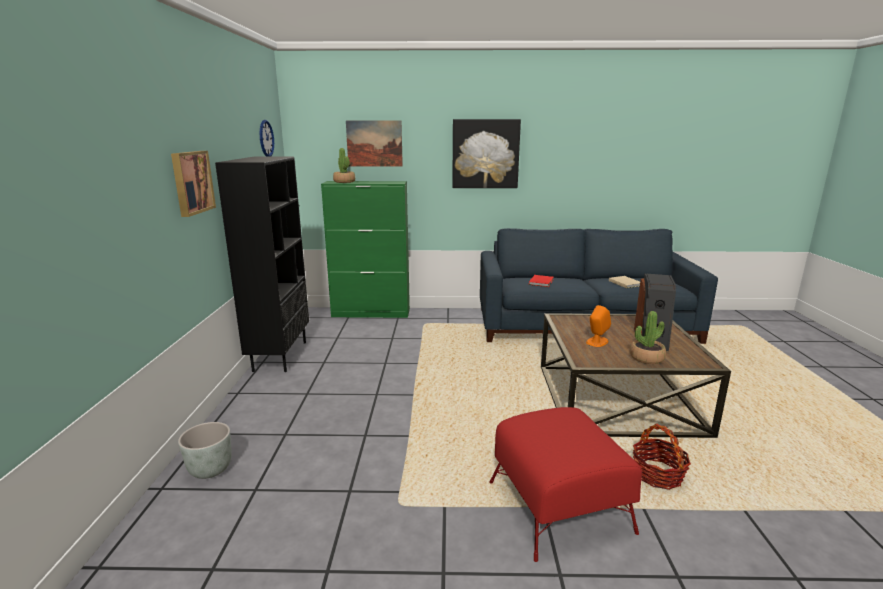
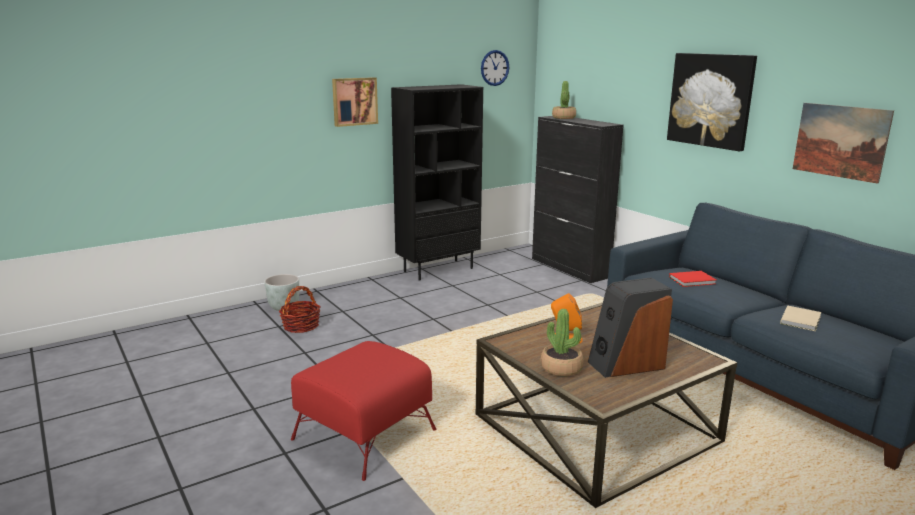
camera: 55 degrees right, 0 degrees up
(371, 313) = (570, 268): green cabinet -> black cabinet
(374, 143) = (603, 78): picture -> picture (840, 141)
(657, 474) = (468, 477): basket -> basket (301, 326)

